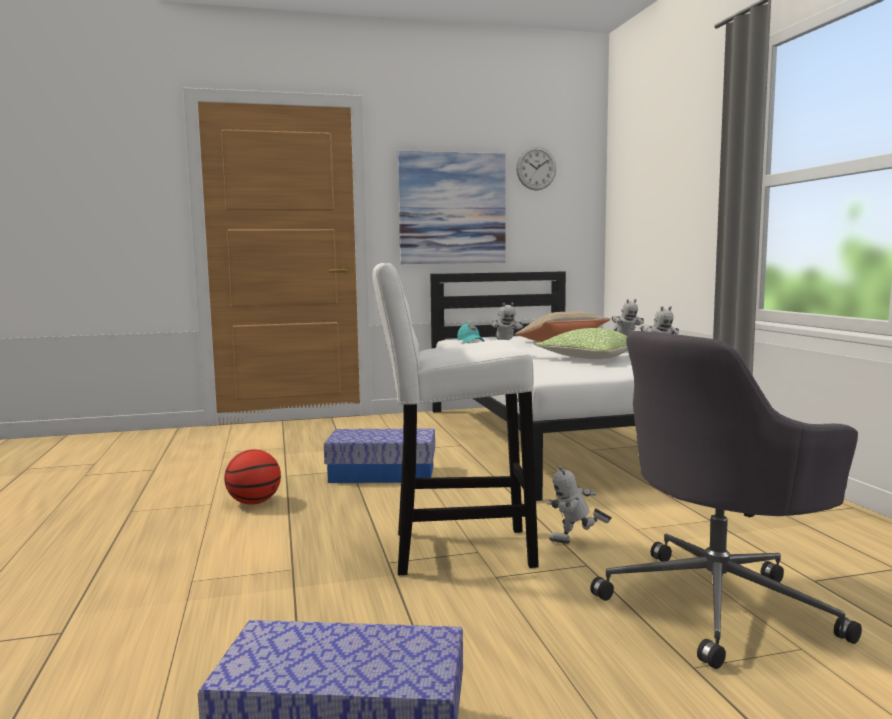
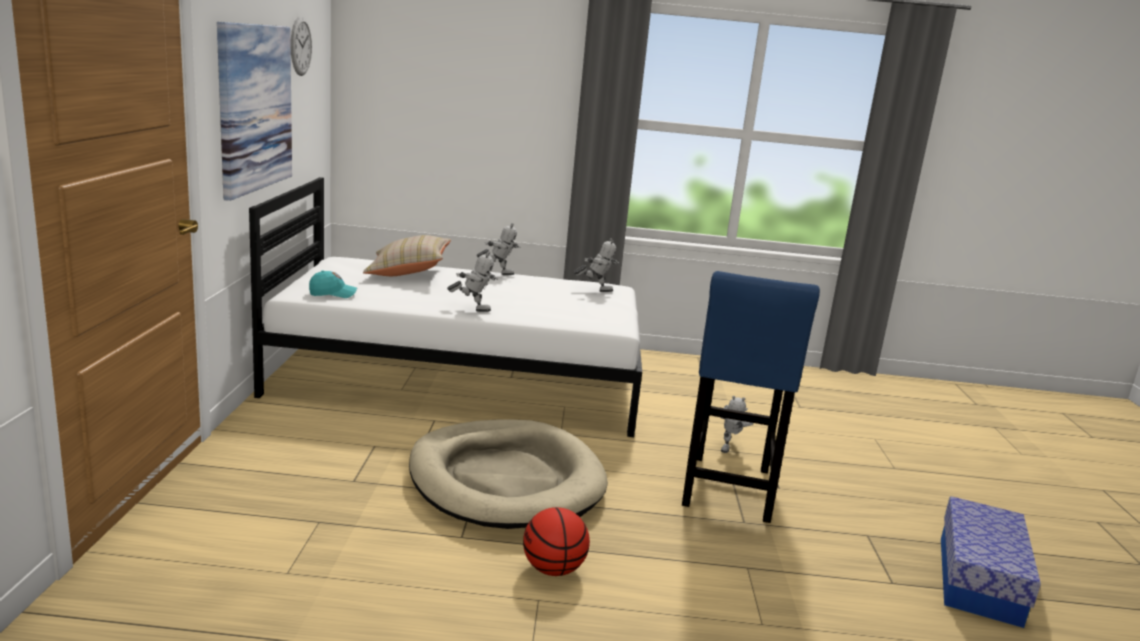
camera: 75 degrees left, 10 degrees up
(382, 474) = (505, 480): storage box -> beige dog bed
(453, 550) = (727, 491): white stool -> blue stool
(590, 358) = (529, 292): pillow -> none
(719, 604) = (826, 438): grey office chair -> none

